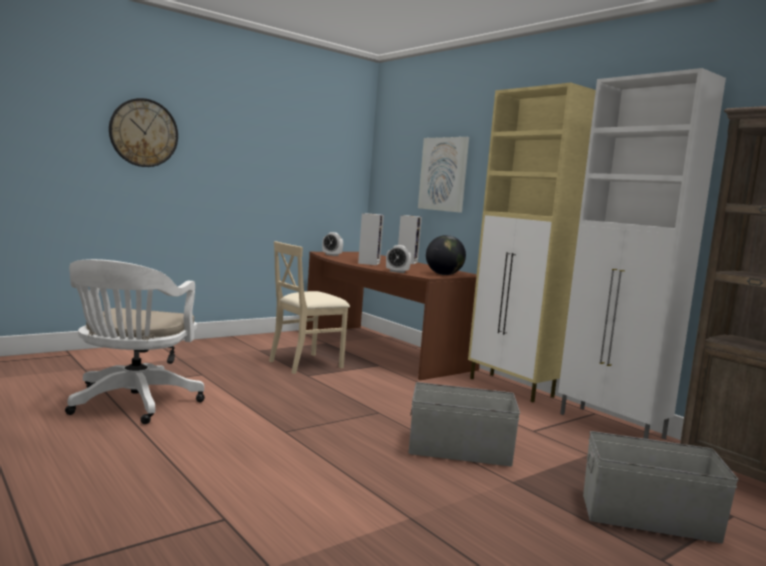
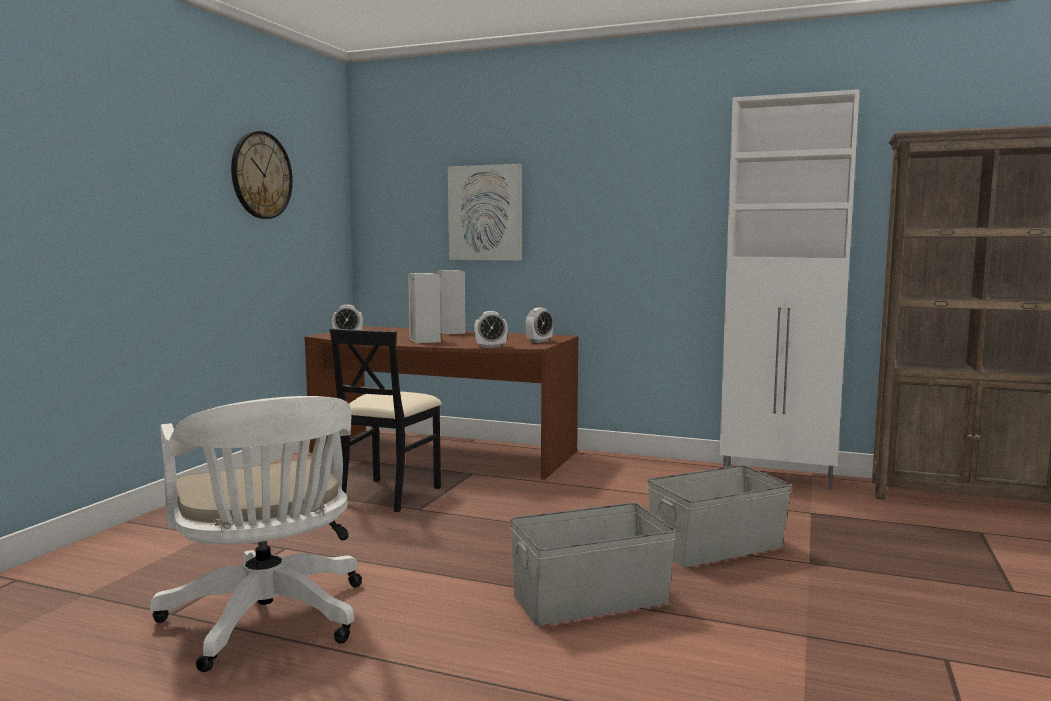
camera: 30 degrees left, 0 degrees up
(144, 133) = (75, 176): wall clock -> wall clock (261, 175)
(306, 363) = (389, 494): beige chair -> black chair
(444, 274) = (539, 341): globe -> alarm clock
(511, 388) = (638, 463): beige cabinet -> none
(649, 518) = (945, 556): grey storage box -> grey storage box (591, 599)

